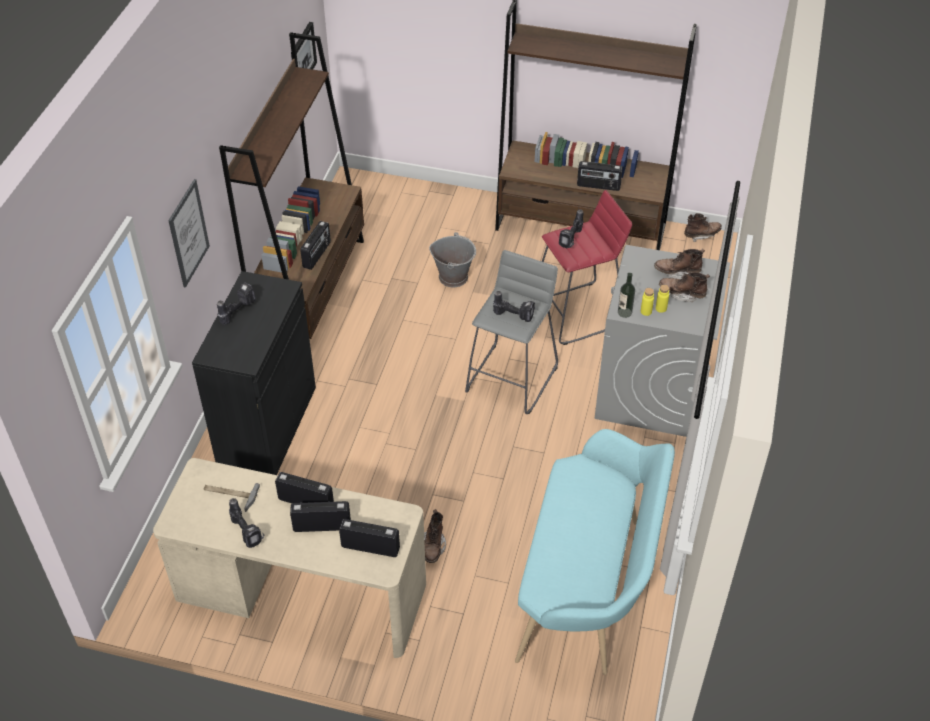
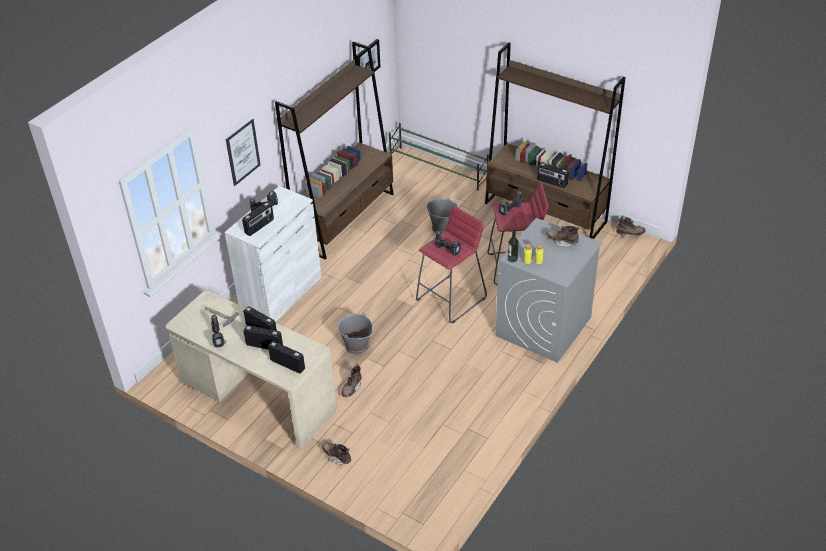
camera: 20 degrees right, 5 degrees down
(267, 426) = (281, 293): black cabinet -> white cabinet
(317, 255) = (343, 190): radio -> radio (259, 226)
(409, 191) = (438, 168): none -> green shoe rack
(411, 480) = (356, 346): none -> grey bucket
(512, 378) = (451, 299): grey stool -> red stool
(588, 588) = (440, 438): turquoise bench -> none
(682, 294) = (557, 255): brown boot -> brown boot (337, 457)

